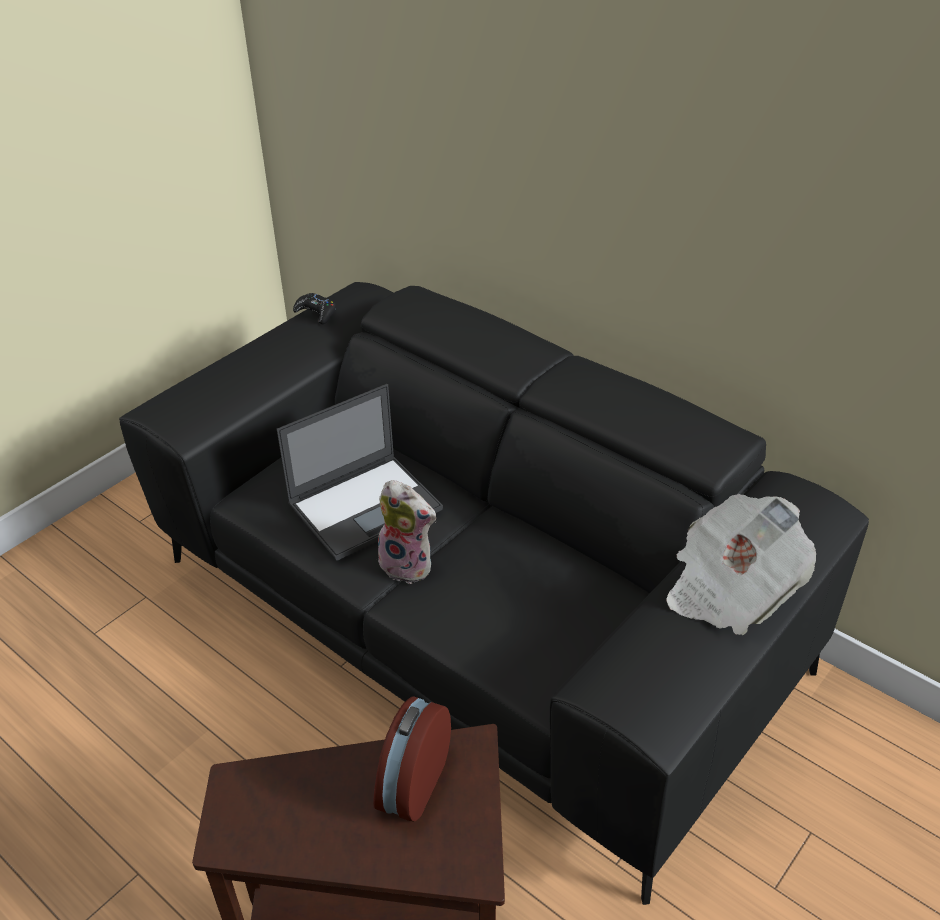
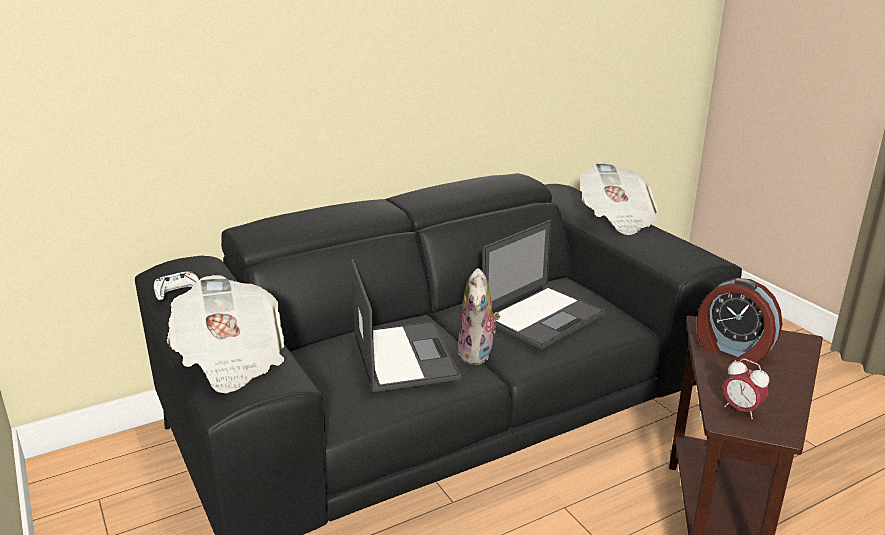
camera: 70 degrees left, 15 degrees down
(204, 387) = (230, 360): none -> newspaper
(261, 797) = (741, 410): none -> alarm clock
(316, 313) = (177, 291): black game controller -> white game controller
(409, 564) = (478, 354): plush toy -> plush toy turned 135 degrees clockwise
(516, 598) = (543, 316): none -> laptop

